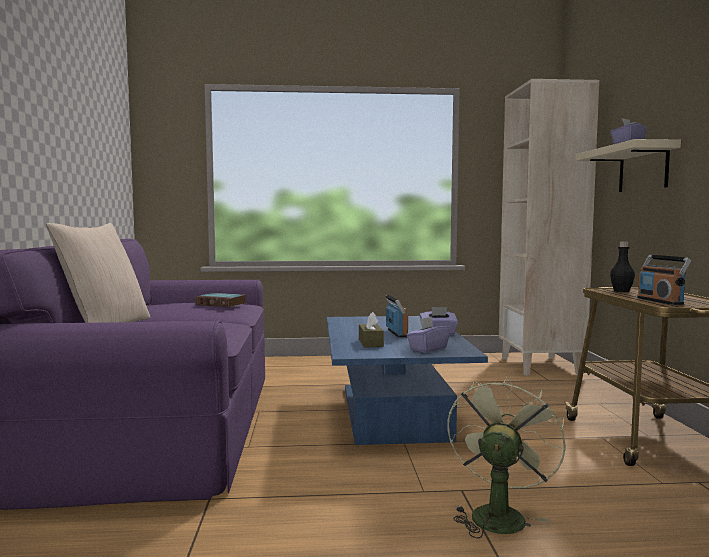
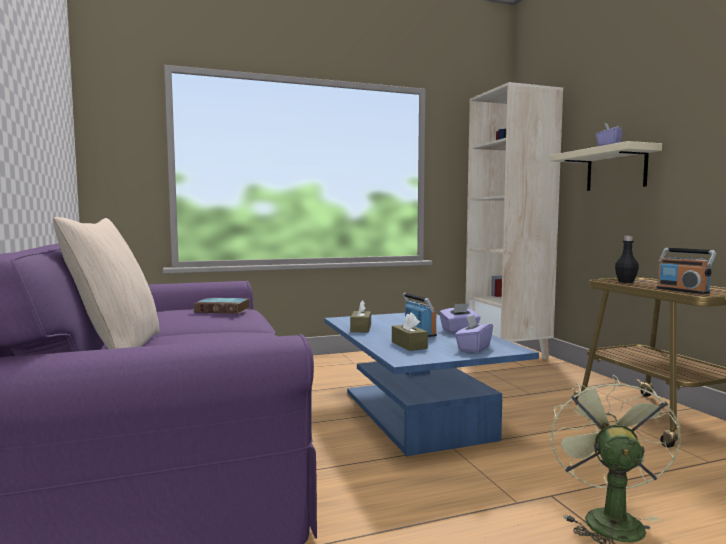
camera: 15 degrees left, 0 degrees up
(346, 327) = (360, 328): none -> brown tissue box

